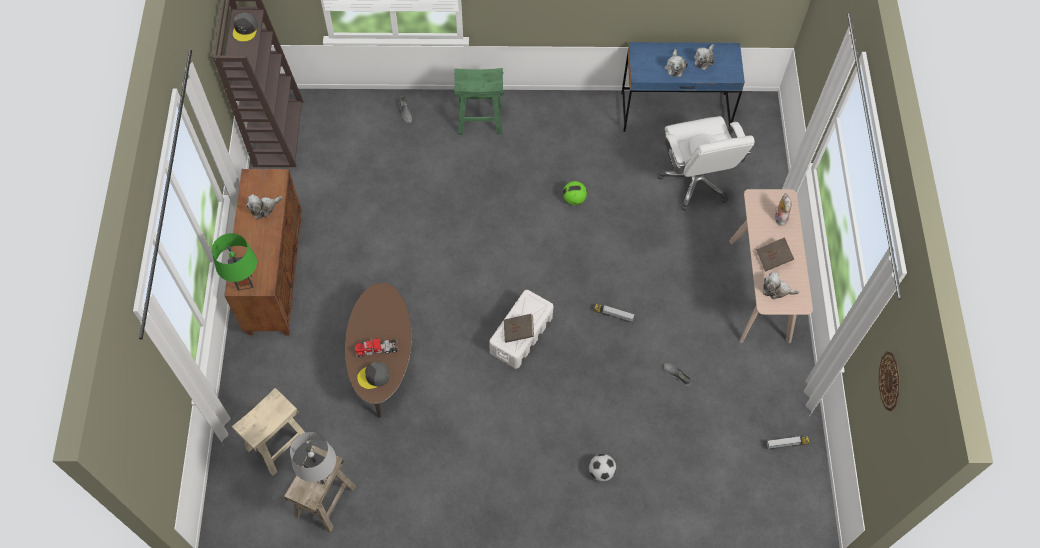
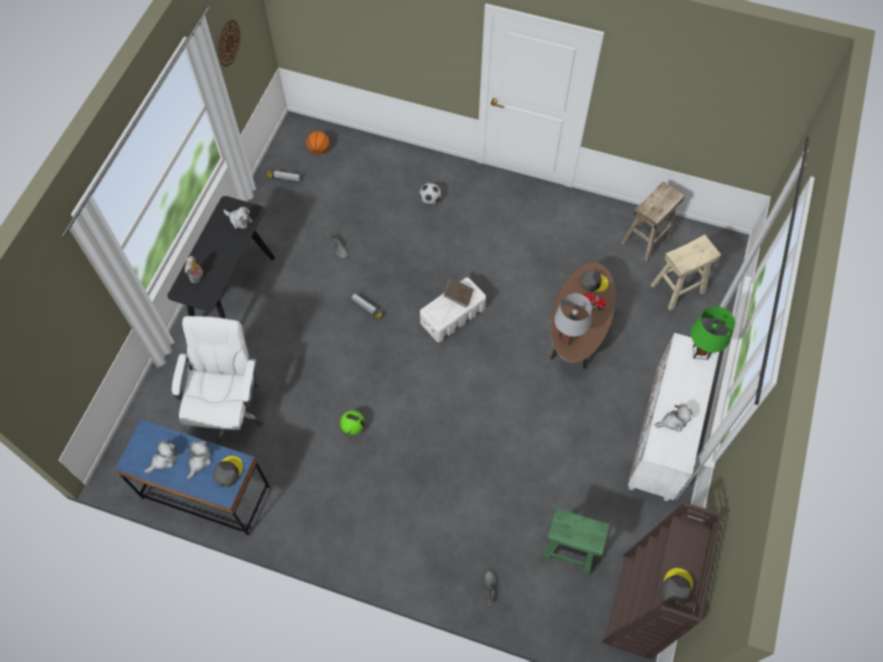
camera: 160 degrees left, 0 degrees up
(274, 275) = (662, 437): brown cabinet -> white cabinet
(320, 474) = (654, 203): grey table lamp -> grey table lamp (568, 337)
(480, 120) = (412, 550): green stool -> green stool (568, 551)
(646, 66) = (228, 472): none -> grey cap
(759, 290) = (233, 292): beige console table -> black console table
(768, 500) = (319, 149): none -> basketball
(773, 258) = (225, 245): brown book -> none

